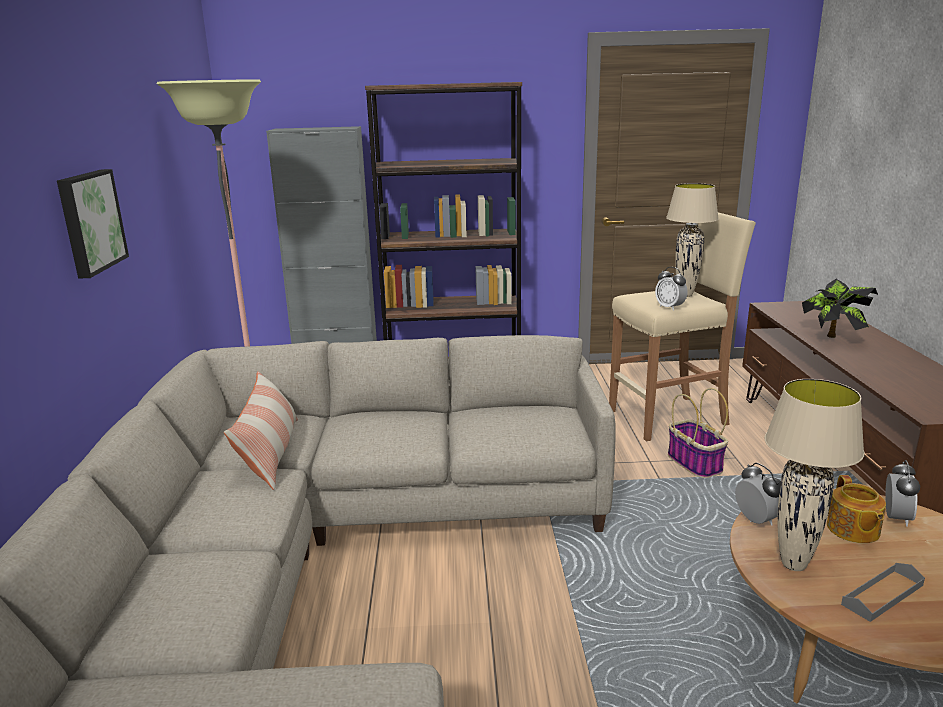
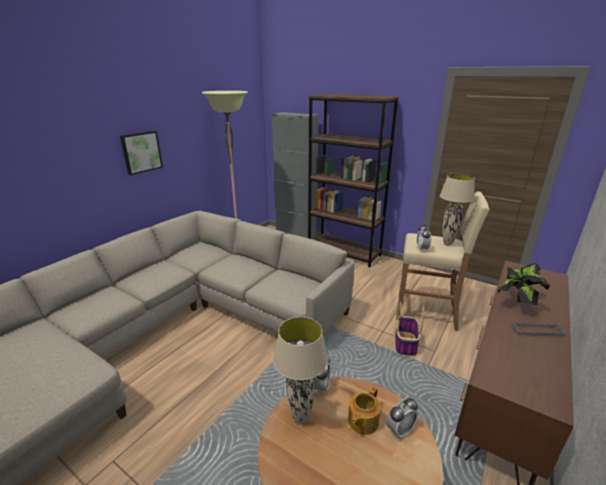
camera: 35 degrees right, 5 degrees up
(270, 453) = (189, 262): pillow -> none
(882, 595) = (316, 463): grey tray -> grey tray (536, 331)

